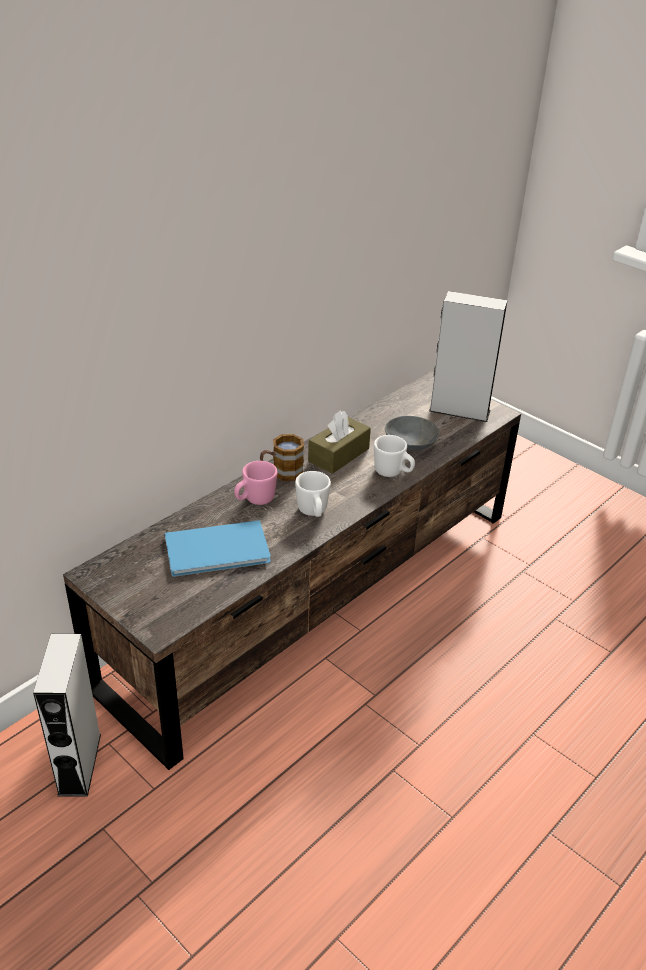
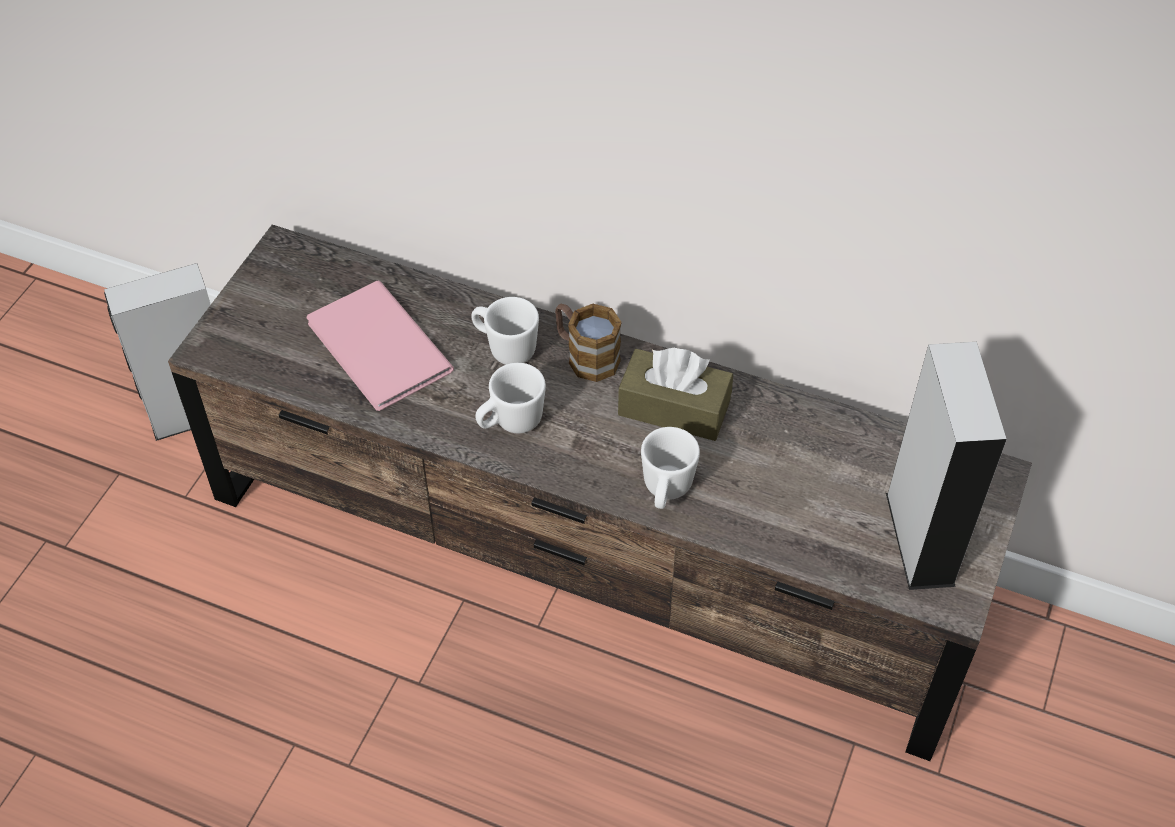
camera: 70 degrees right, 15 degrees up
(220, 551) = (377, 351): blue book -> pink book
(255, 500) = (505, 348): pink mug -> white mug
(411, 443) = (767, 494): grey bowl -> none

